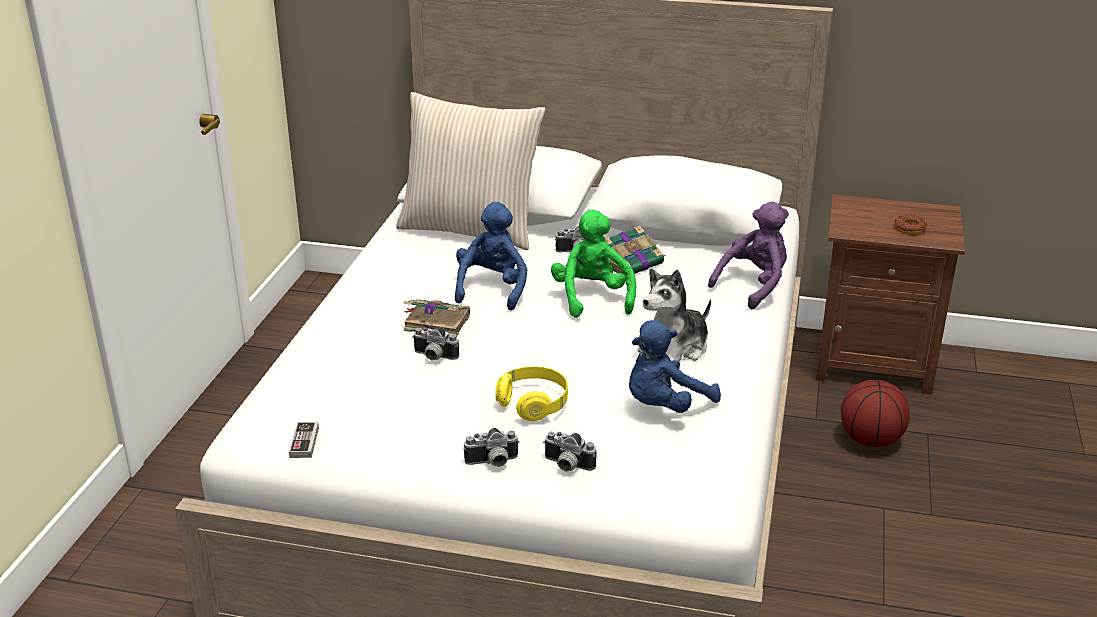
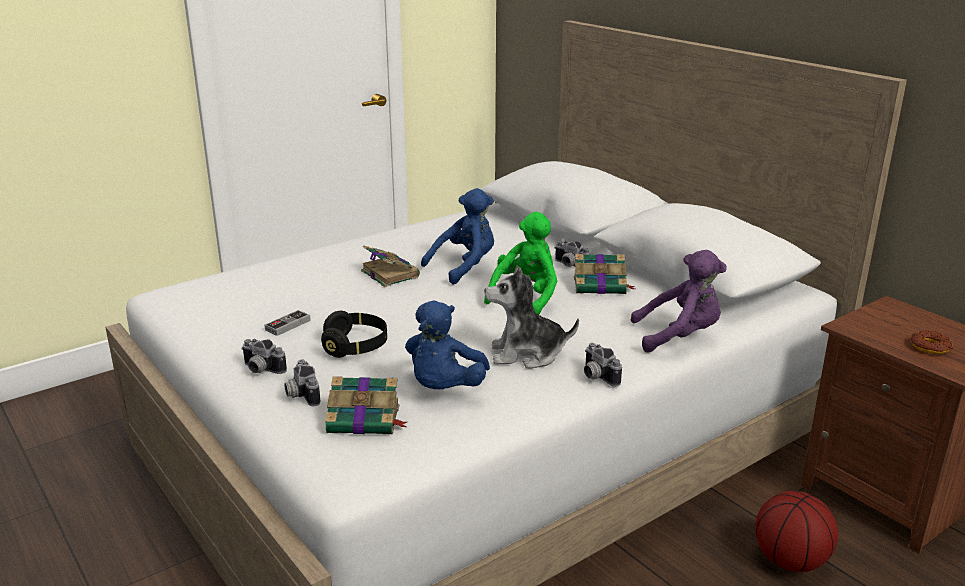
camera: 40 degrees right, 5 degrees down
(304, 442) = (186, 309): game controller -> game controller (288, 325)
(433, 357) = (349, 292): camera -> camera (596, 377)
(470, 229) = (518, 228): beige pillow -> none
(533, 404) = (355, 346): yellow headphones -> black headphones
(652, 459) = (365, 420): none -> book
(664, 405) = (444, 388): blue plush toy -> blue plush toy turned 75 degrees counterclockwise

